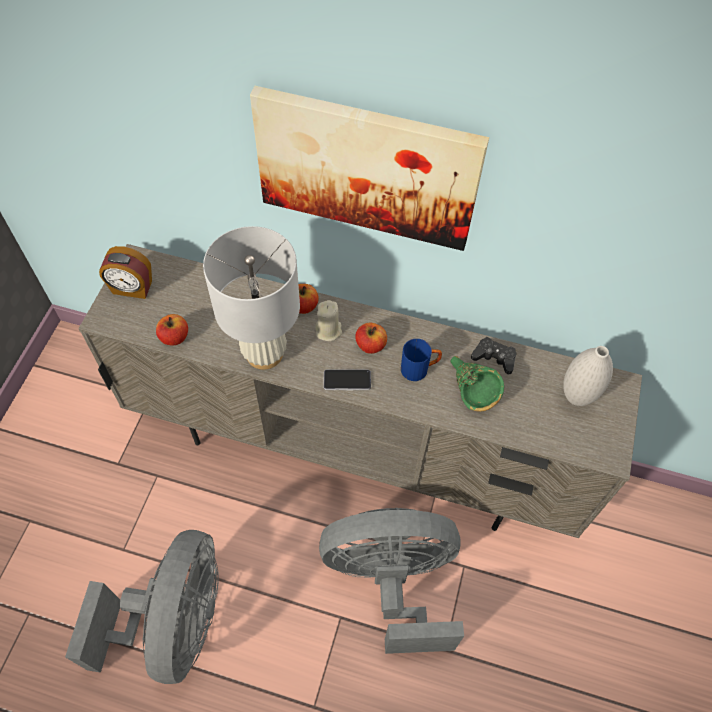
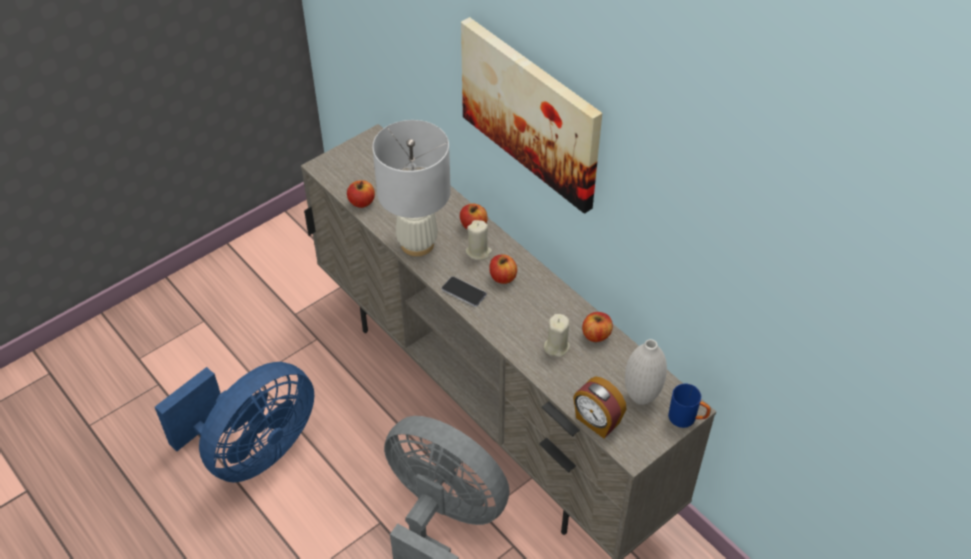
camera: 35 degrees right, 10 degrees down
(132, 288) = (357, 155): alarm clock -> alarm clock (596, 421)
(175, 623) = (253, 451): grey fan -> blue fan
(419, 369) = (527, 312): blue mug -> blue mug (687, 418)
(470, 389) = (556, 346): green bowl -> beige candle
(494, 358) = (596, 335): black game controller -> apple

